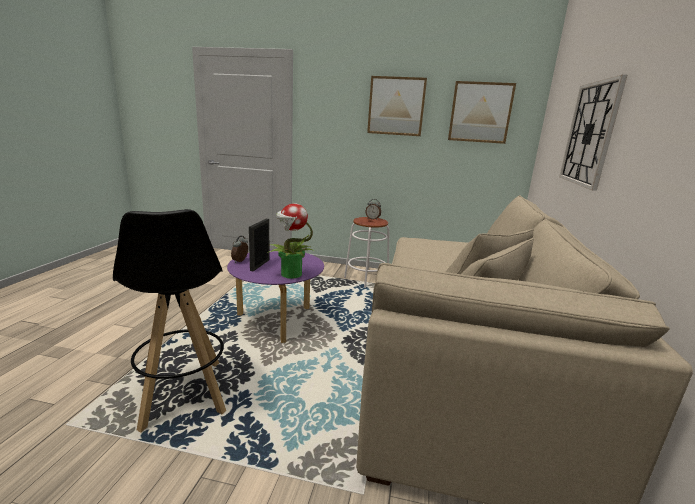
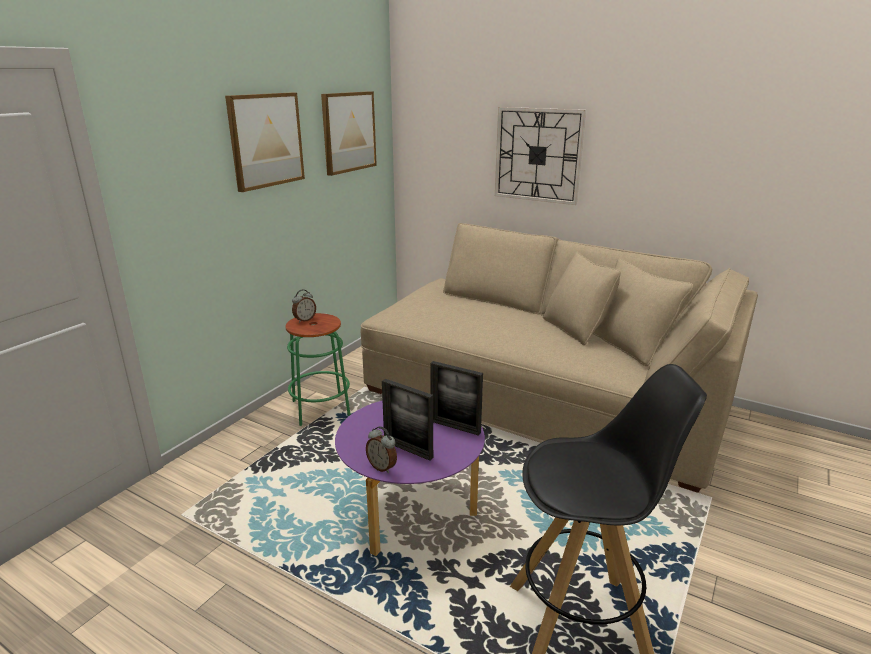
camera: 70 degrees left, 5 degrees up
(290, 274) = (455, 427): potted plant -> picture frame
(366, 279) = (321, 408): white stool -> green stool

